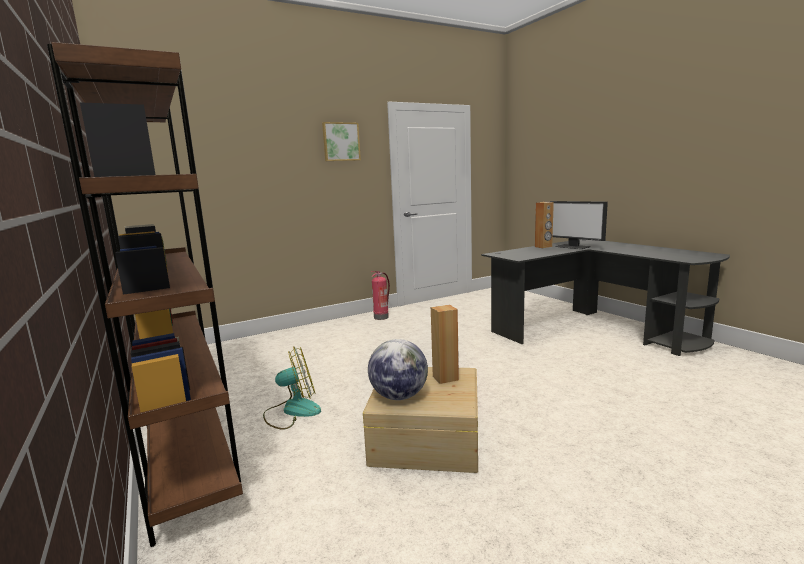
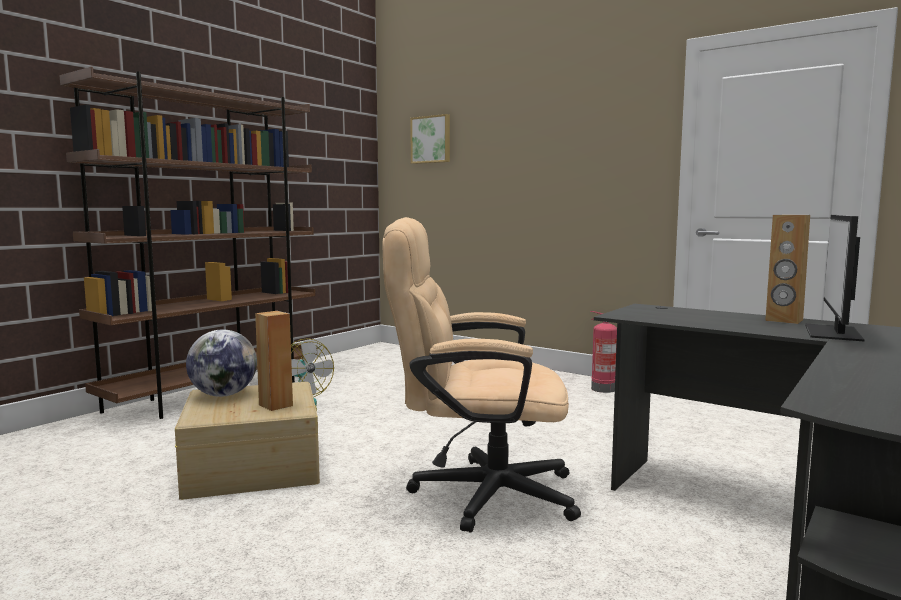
camera: 65 degrees right, 5 degrees down
(341, 142) = (599, 114): picture -> picture (431, 139)
(513, 371) = (477, 493): none -> beige office chair

